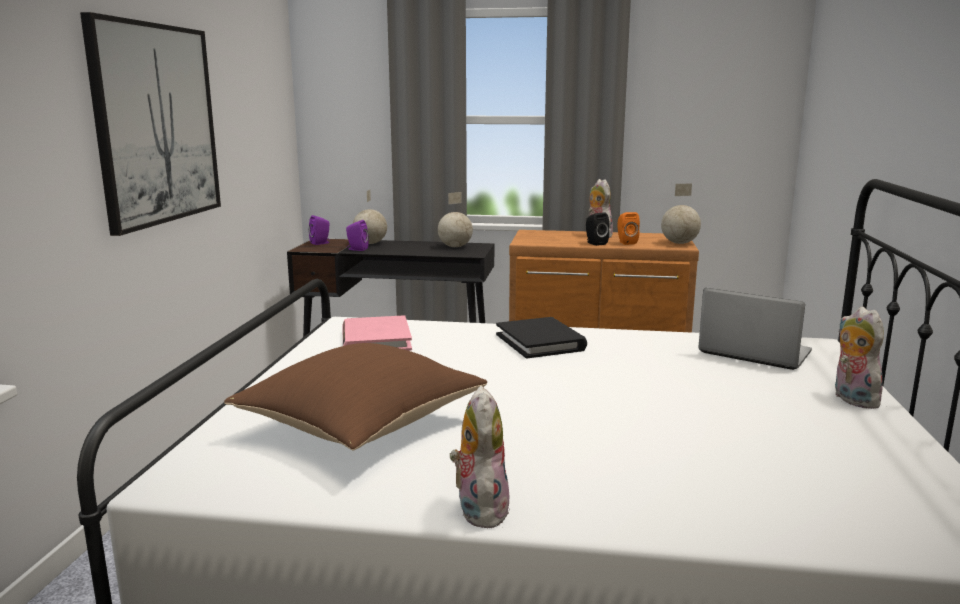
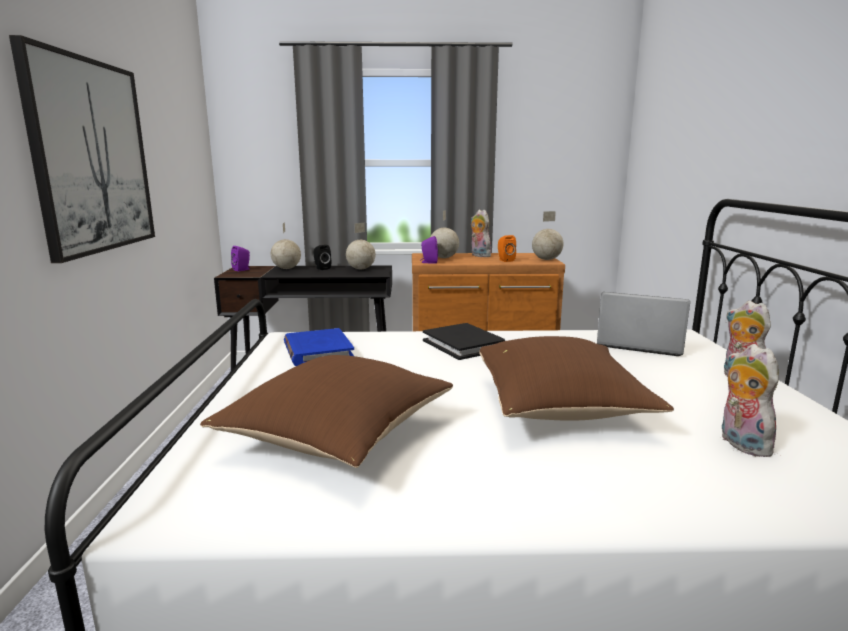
camera: 10 degrees left, 0 degrees up
(356, 249) = (276, 273): purple speaker -> purple speaker (428, 262)
(376, 339) = (317, 351): pink book -> blue book
(479, 509) = (491, 516): plush toy -> plush toy (740, 444)
(552, 237) = (443, 258): none -> globe
(595, 243) = (481, 261): black speaker -> black speaker (321, 268)
(611, 417) = (561, 409): none -> brown pillow

